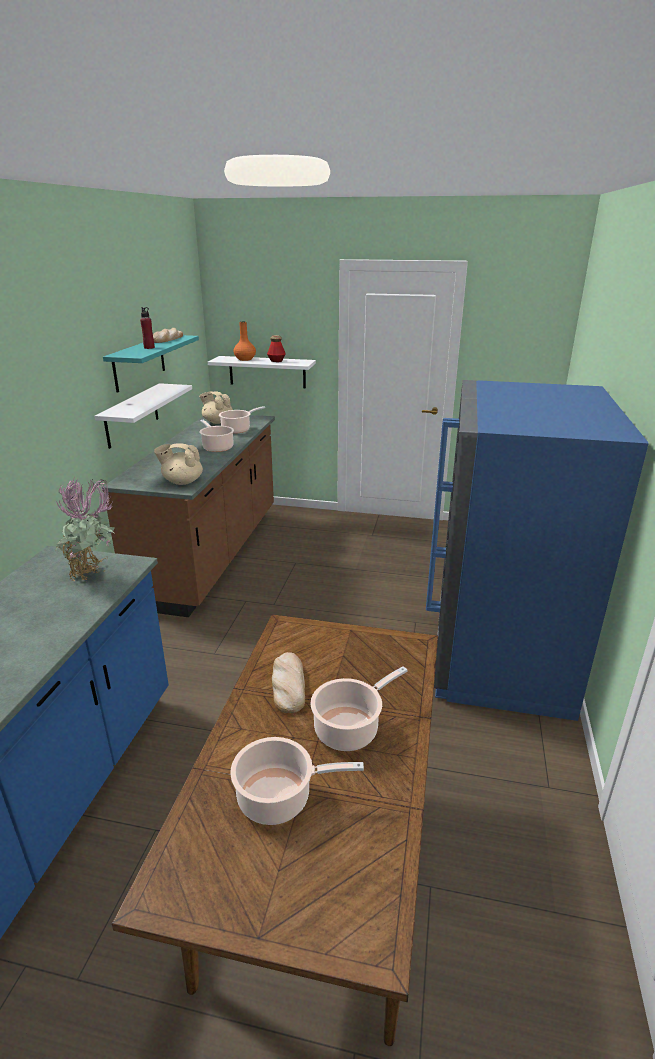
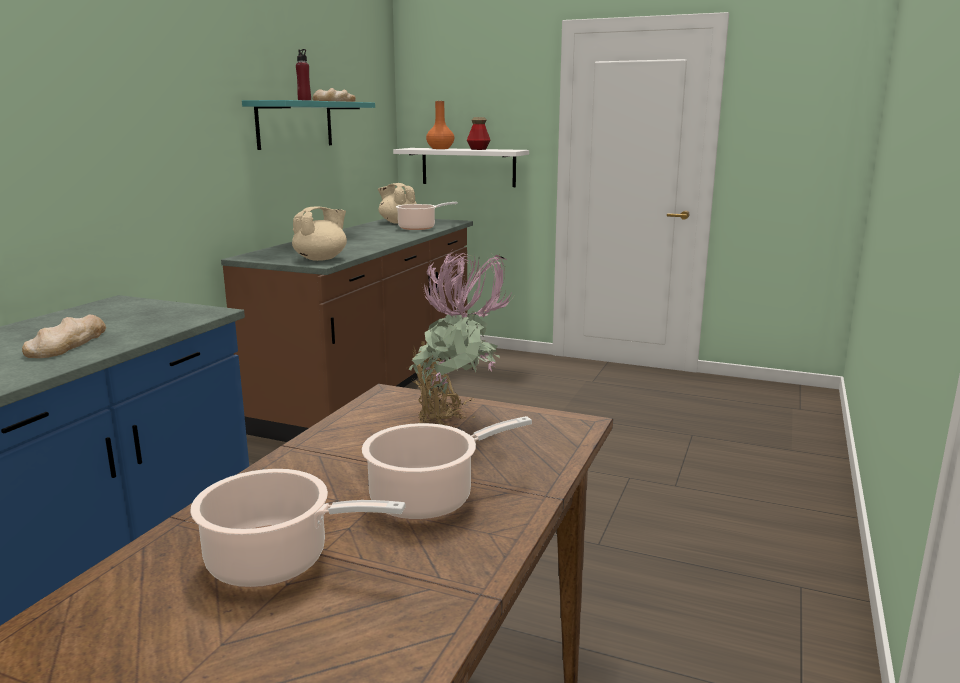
camera: 10 degrees right, 10 degrees down
(94, 575) = (153, 318): potted plant -> potted plant (456, 424)
(132, 415) = (277, 185): white shelf -> none
(182, 482) = (321, 259): beige teapot -> beige teapot turned 120 degrees clockwise
(217, 447) = (384, 238): cooking pot -> none
(288, 684) = (361, 448): bread -> bread (67, 343)
(498, 653) = (748, 523): blue fridge -> none

